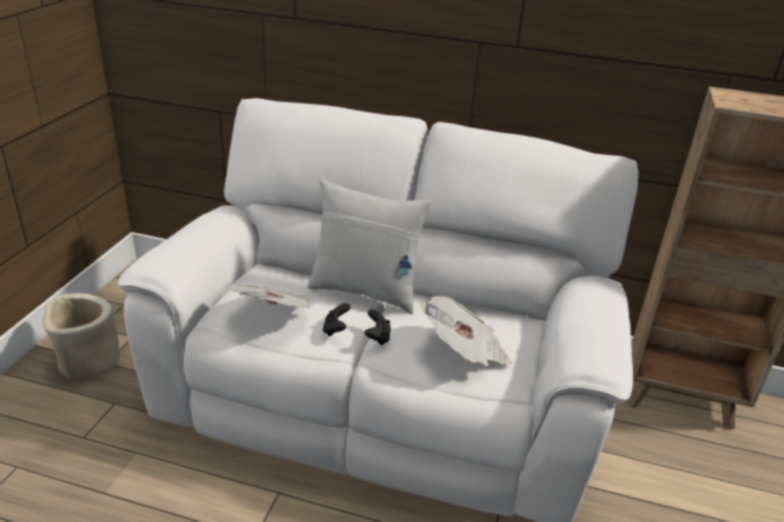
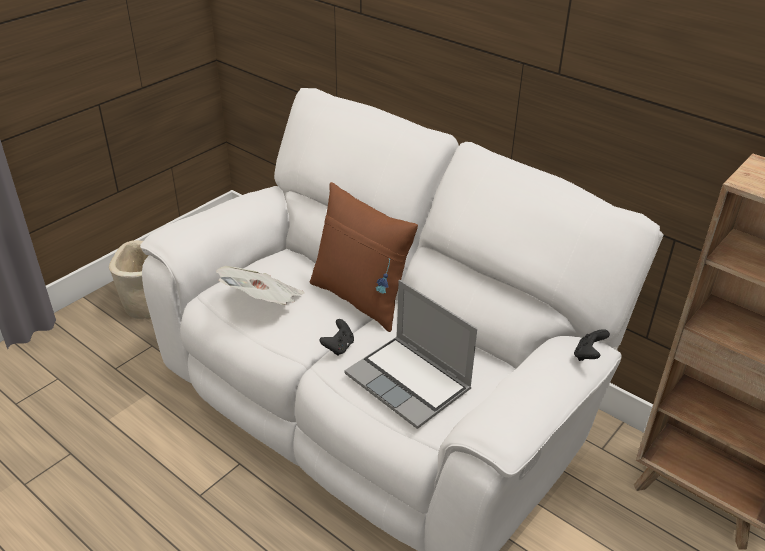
camera: 25 degrees right, 5 degrees up
(336, 329) = (306, 330): black game controller -> black game controller (588, 355)
(364, 292) = (360, 299): grey pillow -> brown pillow
(465, 352) = (410, 383): newspaper -> laptop

